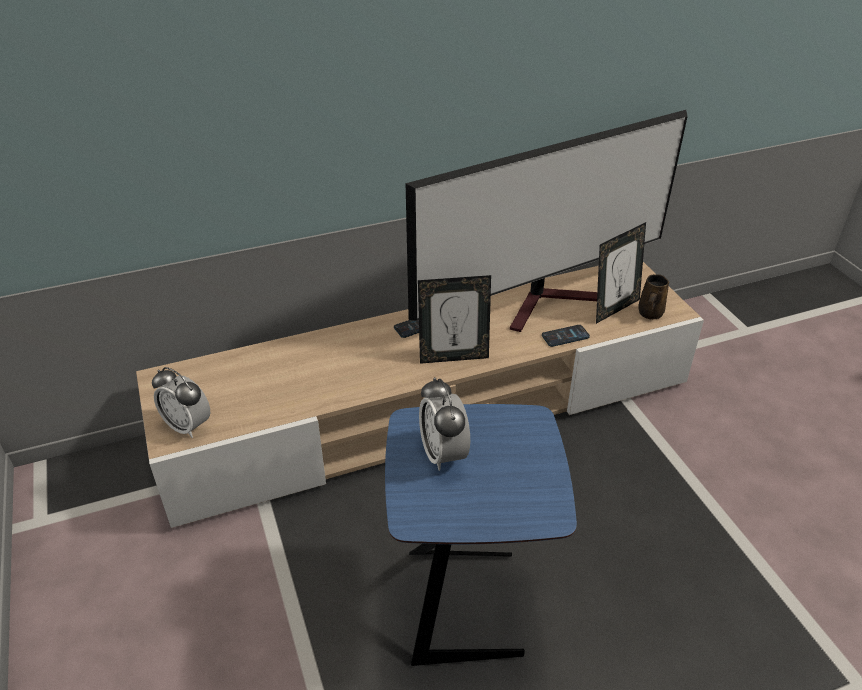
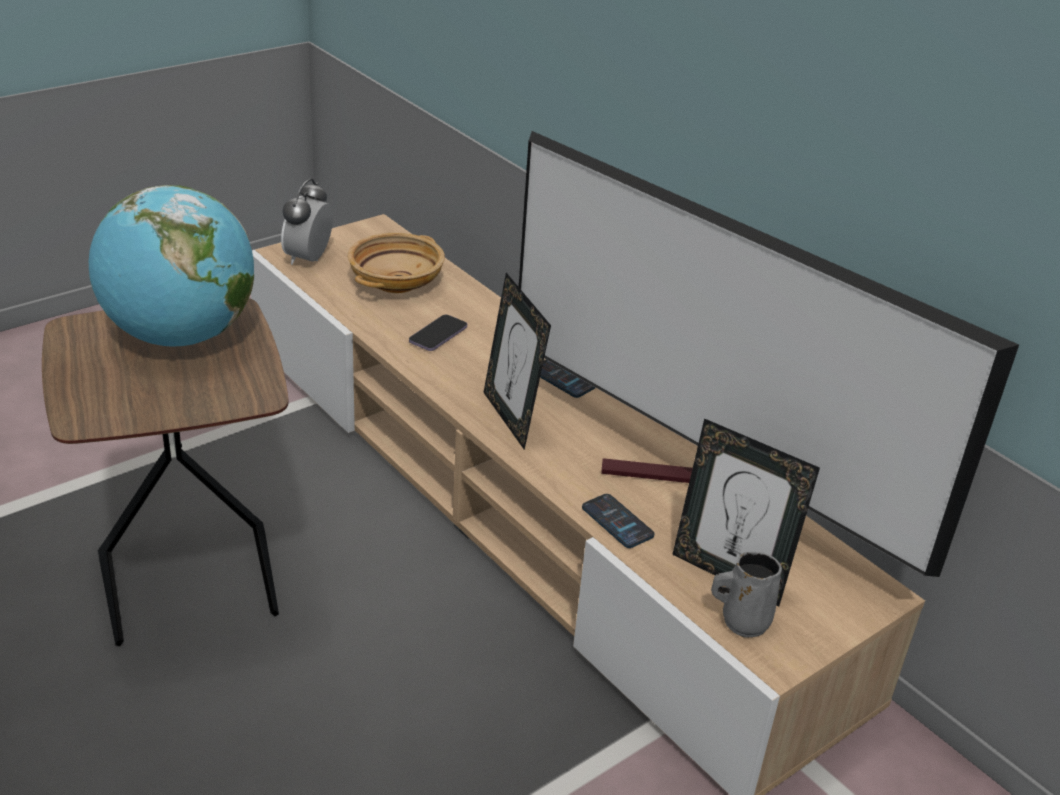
camera: 70 degrees right, 5 degrees down
(253, 381) = (396, 281): none -> beige bowl
(340, 372) = (438, 335): none -> phone
(443, 454) = (180, 336): alarm clock -> globe
(468, 603) = (192, 586): blue side table -> brown side table
(649, 314) = (742, 621): brown mug -> grey mug

